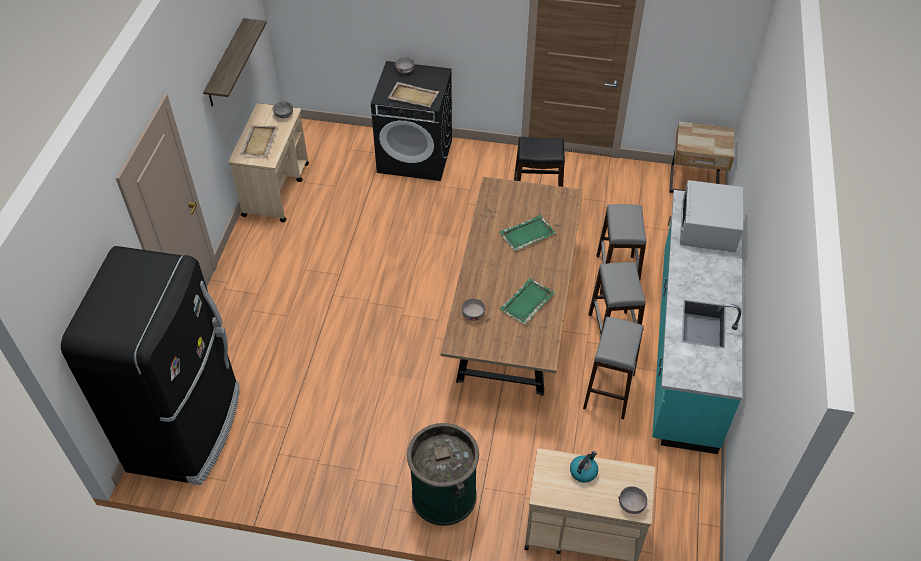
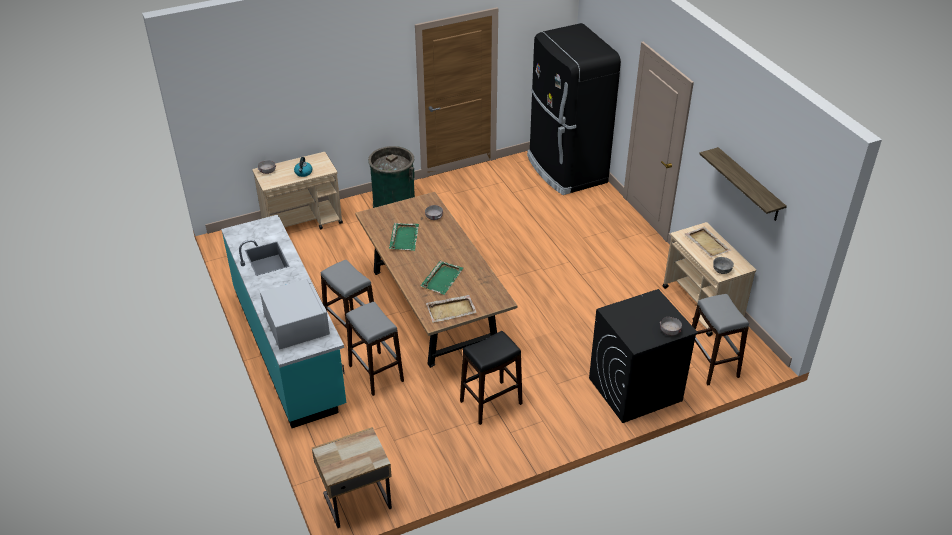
camera: 145 degrees right, 10 degrees down
(413, 96) = (632, 310): beige tray -> beige tray (451, 310)
(609, 391) = (330, 293): grey stool -> grey stool (711, 364)

